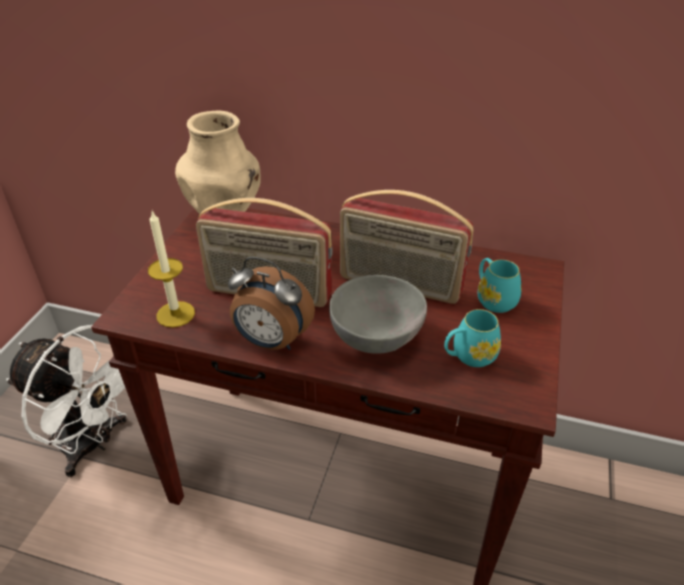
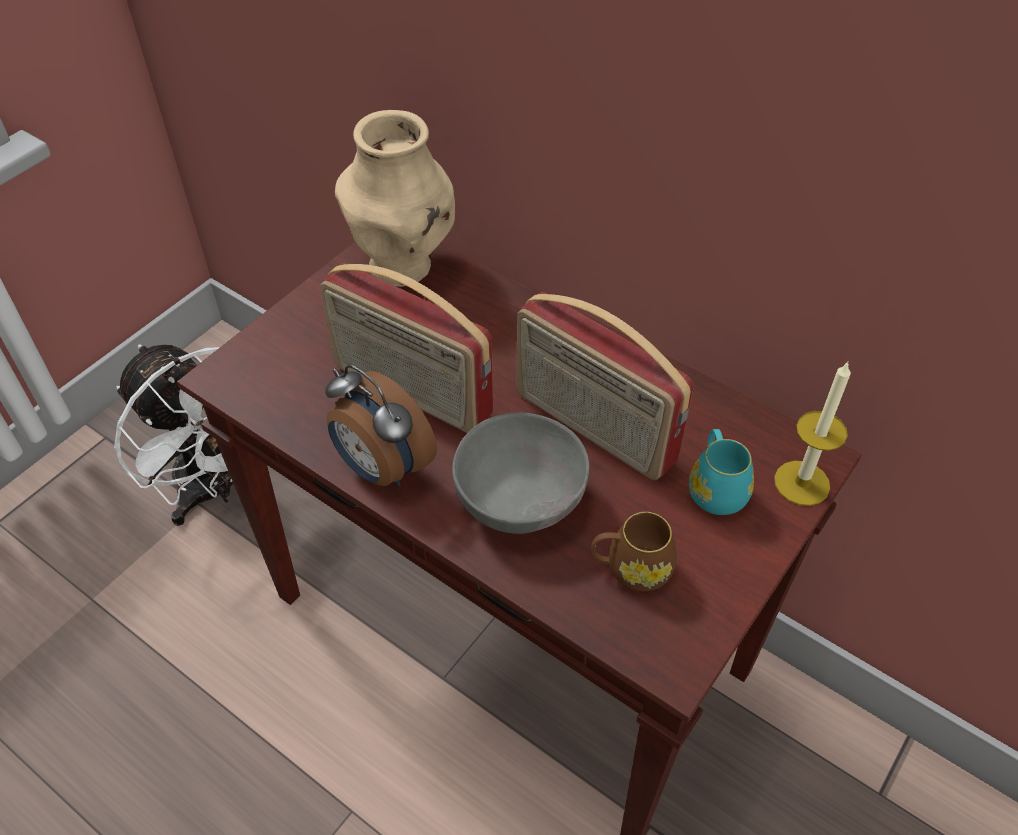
camera: 20 degrees right, 10 degrees up
(175, 314) = (282, 392): candle -> candle (802, 483)
(469, 356) = (631, 568): turquoise mug -> brown mug

